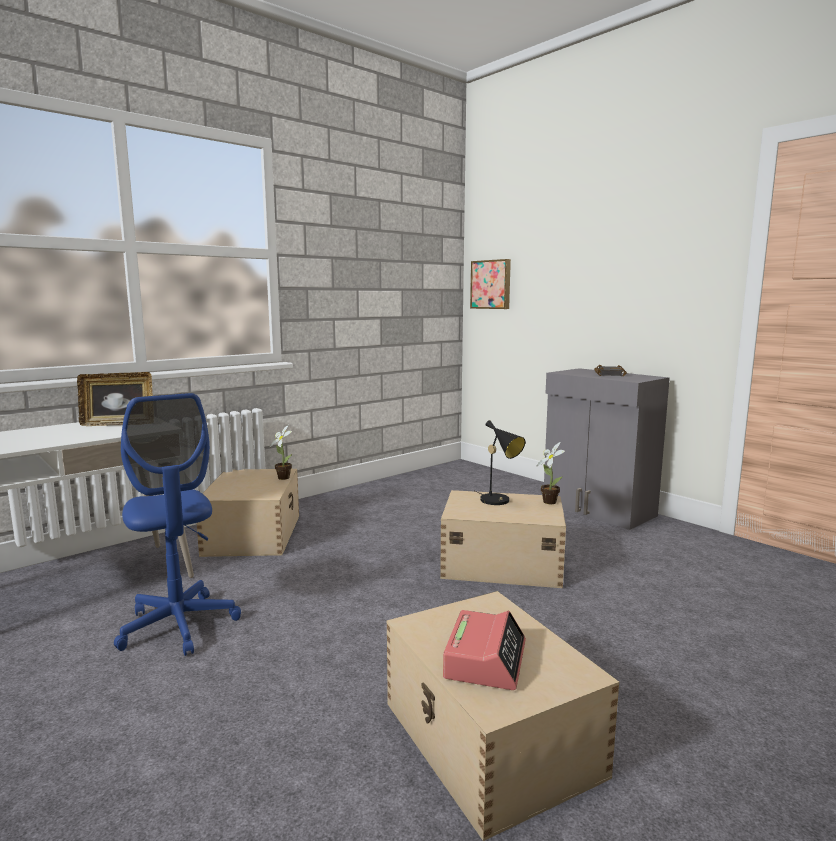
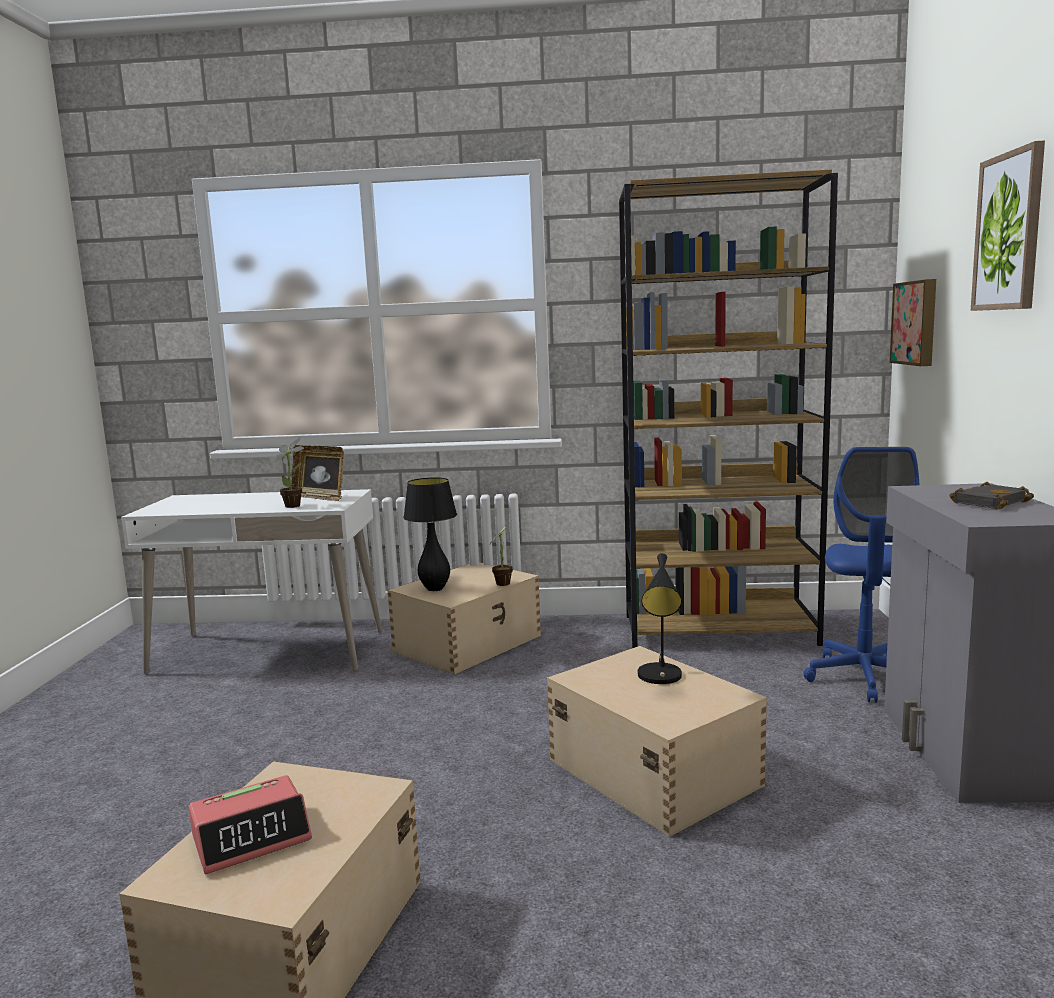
camera: 45 degrees right, 0 degrees up
(179, 626) = (280, 711): blue office chair -> blue office chair (864, 677)
(237, 491) = (435, 589): none -> black table lamp
(403, 486) = (720, 630): none -> brown bookcase
(549, 501) = (729, 699): potted plant -> potted plant (295, 505)
(579, 235) = (1009, 232): none -> picture

